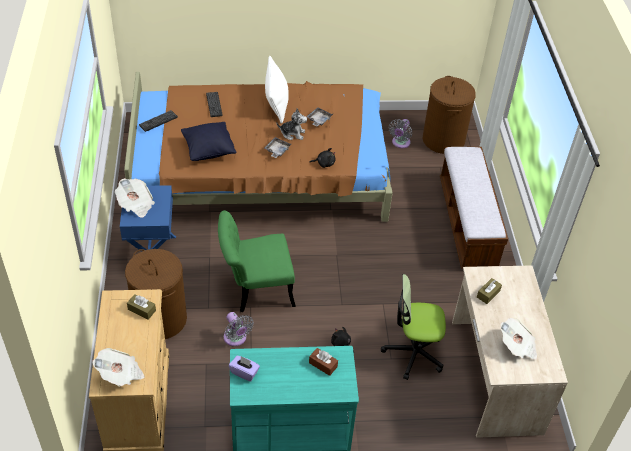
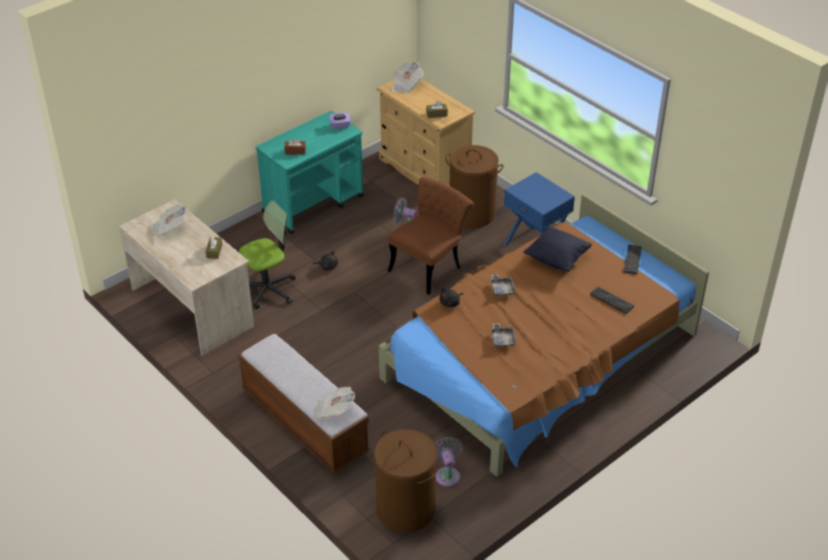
camera: 145 degrees right, 5 degrees down
(136, 205) = (546, 189): newspaper -> newspaper (334, 410)
(255, 289) = (430, 266): green chair -> brown chair
(276, 102) = (564, 337): white pillow -> none
(292, 134) = (509, 313): plush toy -> none

